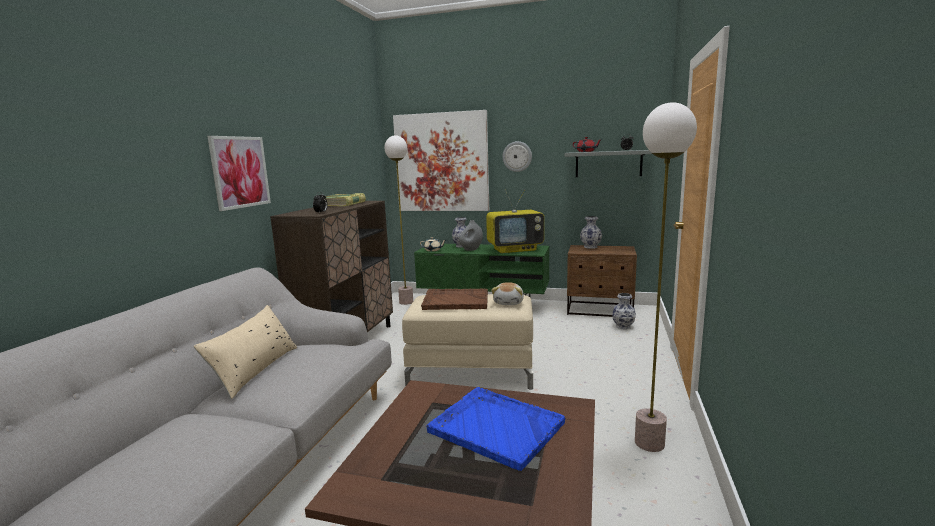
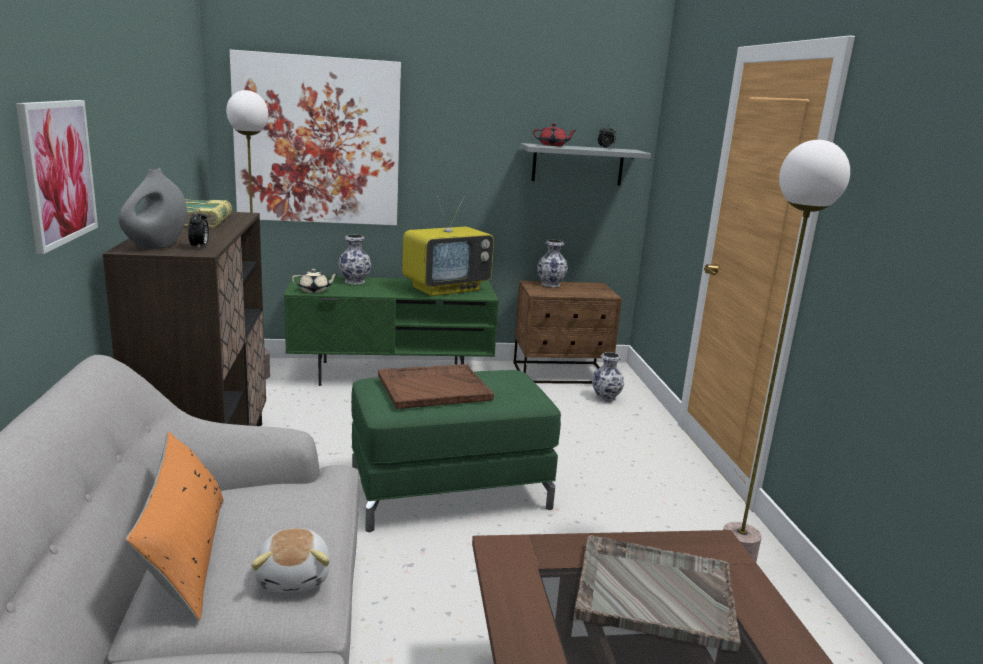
camera: 25 degrees left, 5 degrees up
(255, 370) = (185, 555): beige pillow -> orange pillow
(471, 249) = (378, 289): grey vase -> grey vase (156, 246)
(472, 371) = (450, 490): beige ottoman -> green ottoman
(495, 427) = (653, 593): blue tray -> grey tray
(509, 303) = (514, 387): plush toy -> plush toy (295, 577)
(517, 156) = (446, 142): wall clock -> none

